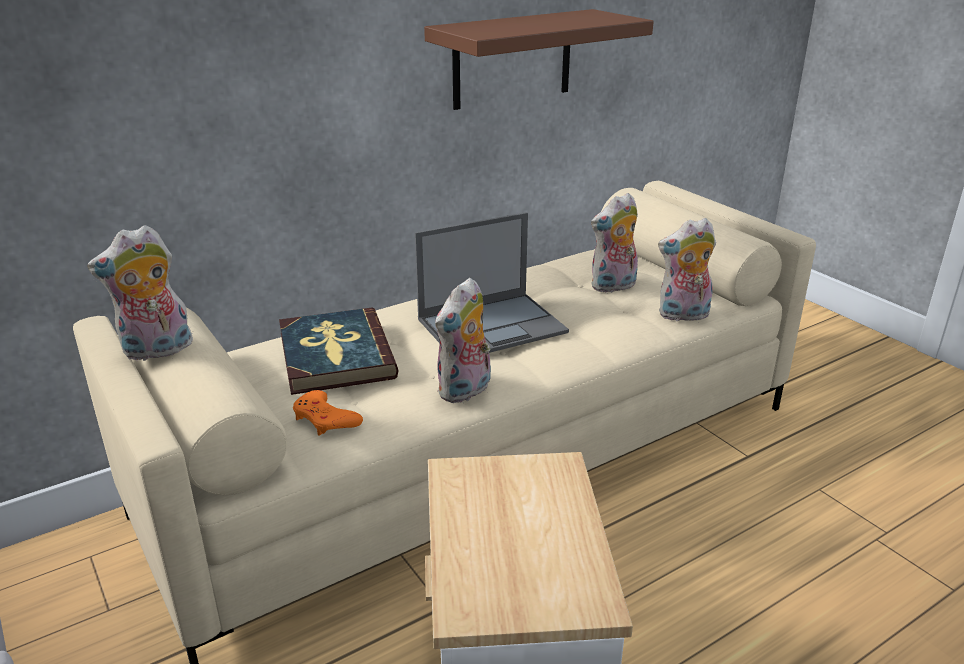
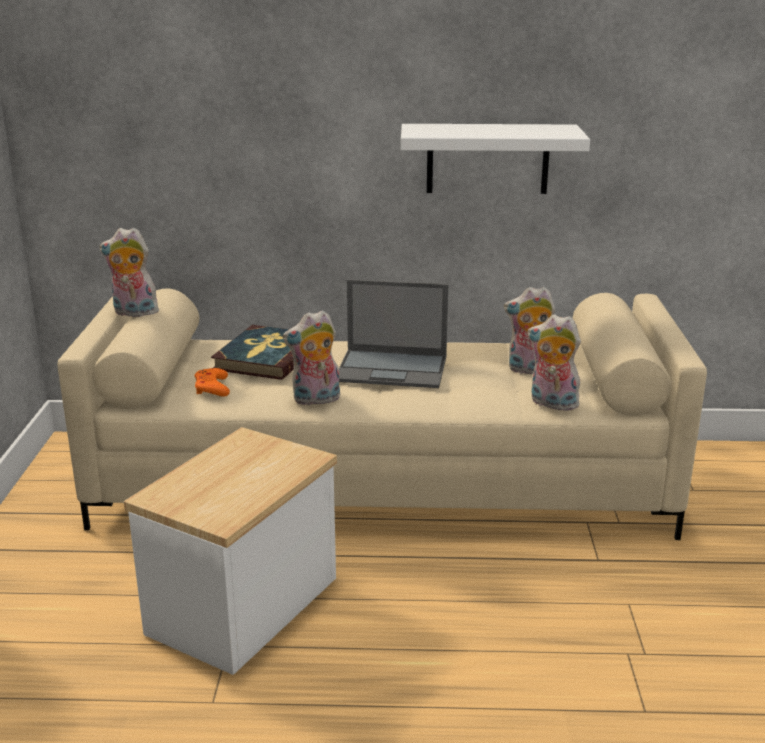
camera: 35 degrees right, 5 degrees down
(512, 59) = (487, 158): brown shelf -> white shelf

